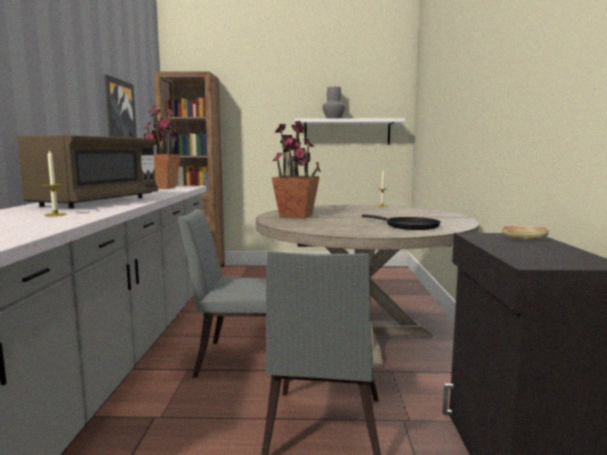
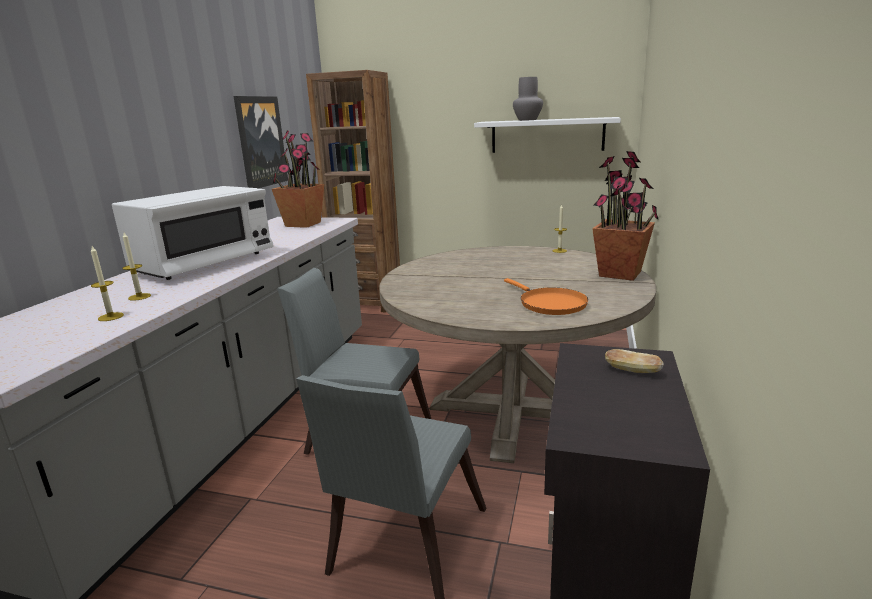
camera: 15 degrees right, 10 degrees up
(41, 222) = (110, 317): none -> candle
(97, 202) = (205, 264): brown microwave -> white microwave
(296, 216) = (434, 272): potted plant -> potted plant (620, 274)
(408, 226) = (549, 304): black frying pan -> orange frying pan

